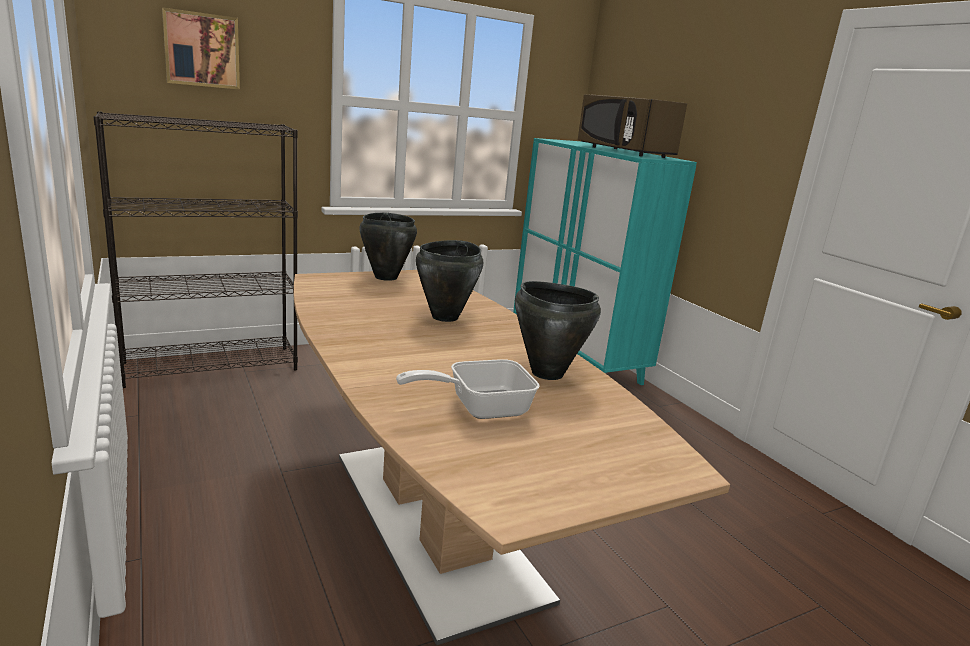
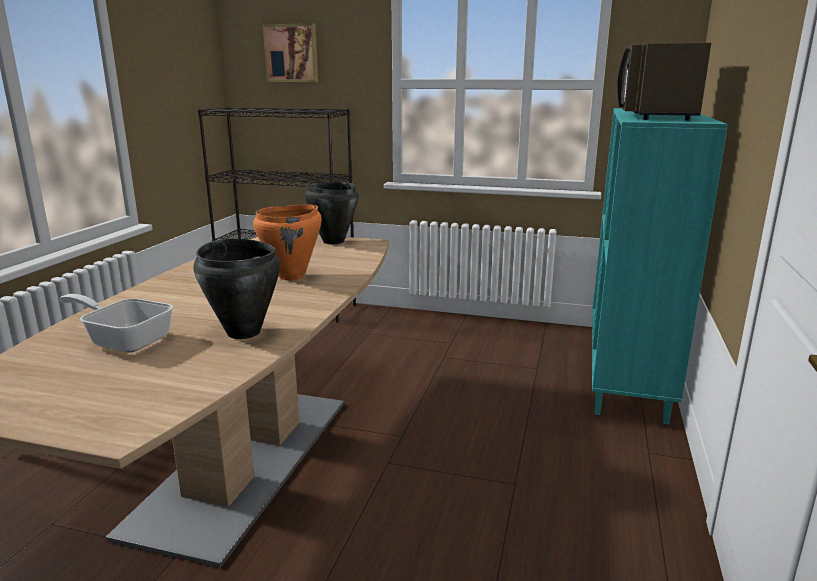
camera: 45 degrees right, 0 degrees up
(445, 317) = (292, 276): black cooking pot -> orange cooking pot

